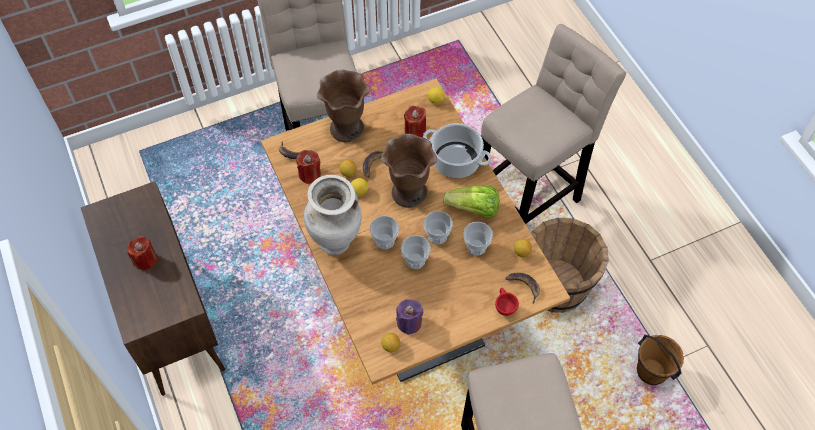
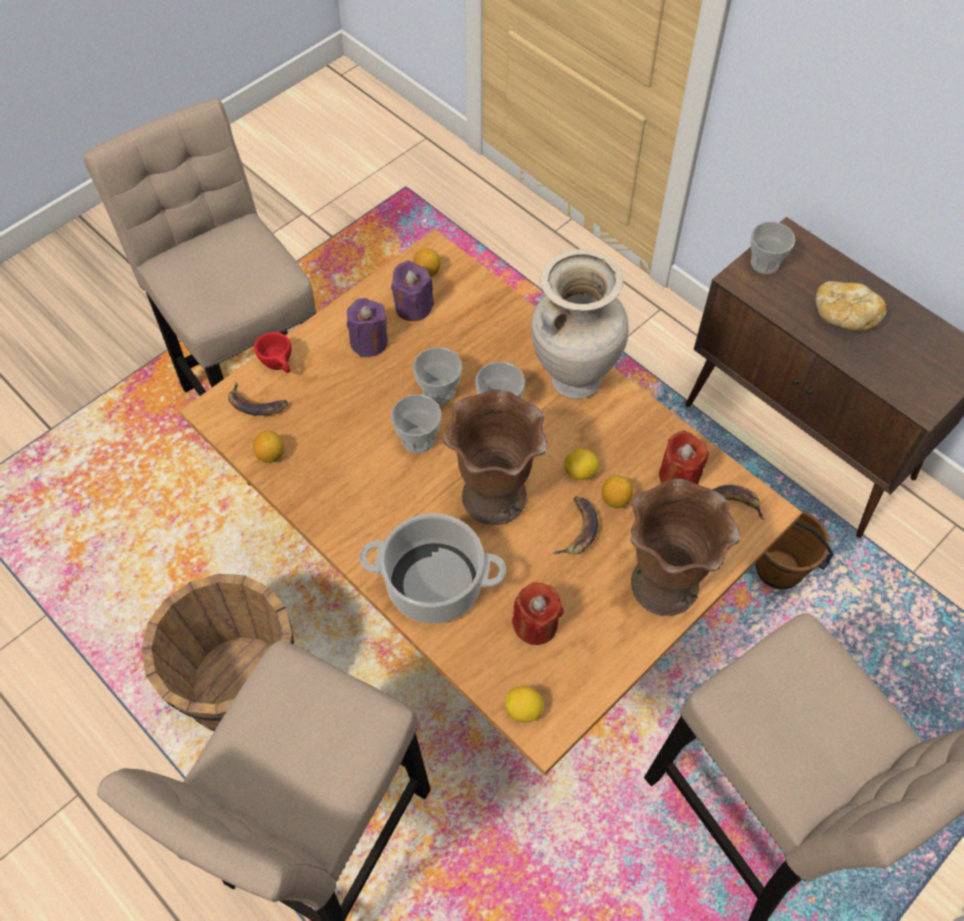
camera: 160 degrees right, 0 degrees up
(145, 260) = (843, 316): red candle -> bread
(445, 306) = (369, 342): none -> purple candle
(474, 209) = (372, 503): lettuce -> none
(476, 247) = (348, 441): cup -> cup (765, 263)
(651, 371) = (71, 594): brown bucket -> brown bucket (777, 570)

